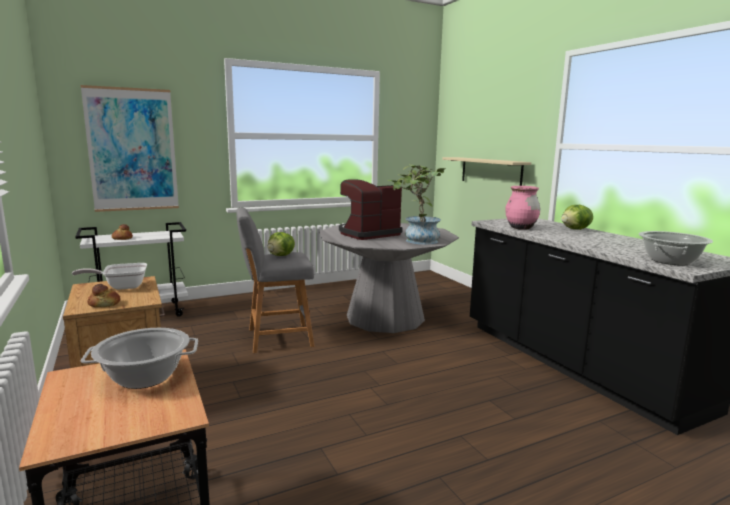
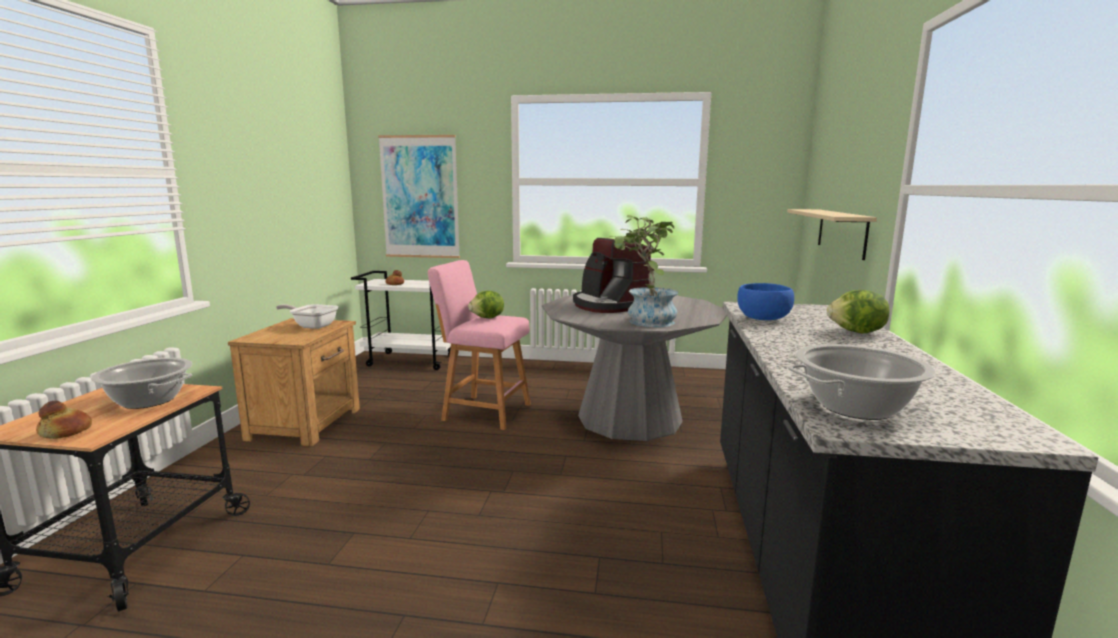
camera: 35 degrees right, 0 degrees up
(105, 304) = (269, 337): bread -> bread (66, 431)
(276, 338) = (483, 411): grey stool -> pink stool
(368, 234) = (608, 305): coffee machine -> coffee machine turned 120 degrees counterclockwise
(521, 228) = (763, 319): pink vase -> blue bowl

